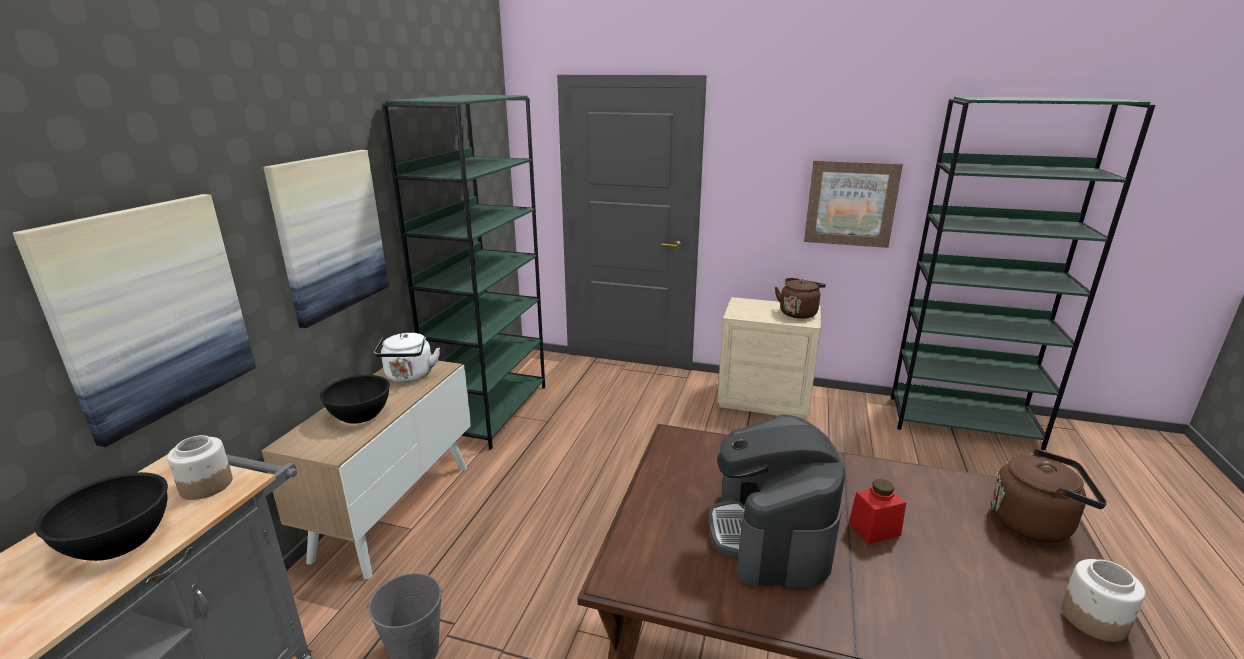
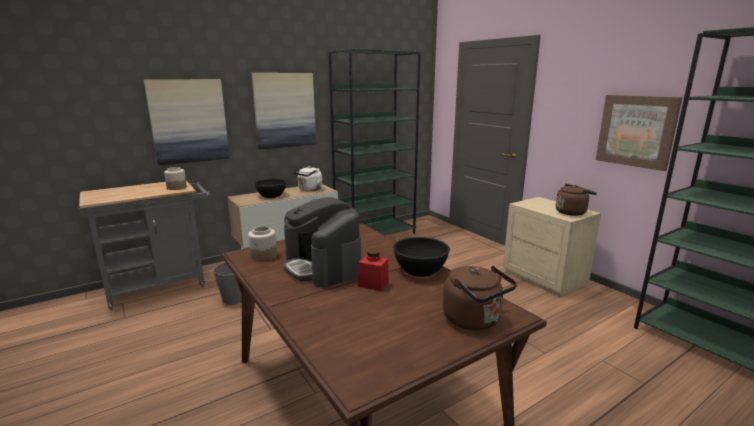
camera: 40 degrees right, 5 degrees down
(119, 541) = (139, 192): black bowl -> black bowl (420, 270)
(771, 534) = (323, 266): coffee machine -> coffee machine turned 75 degrees counterclockwise
(1094, 619) = (407, 357): jar -> jar (263, 255)

